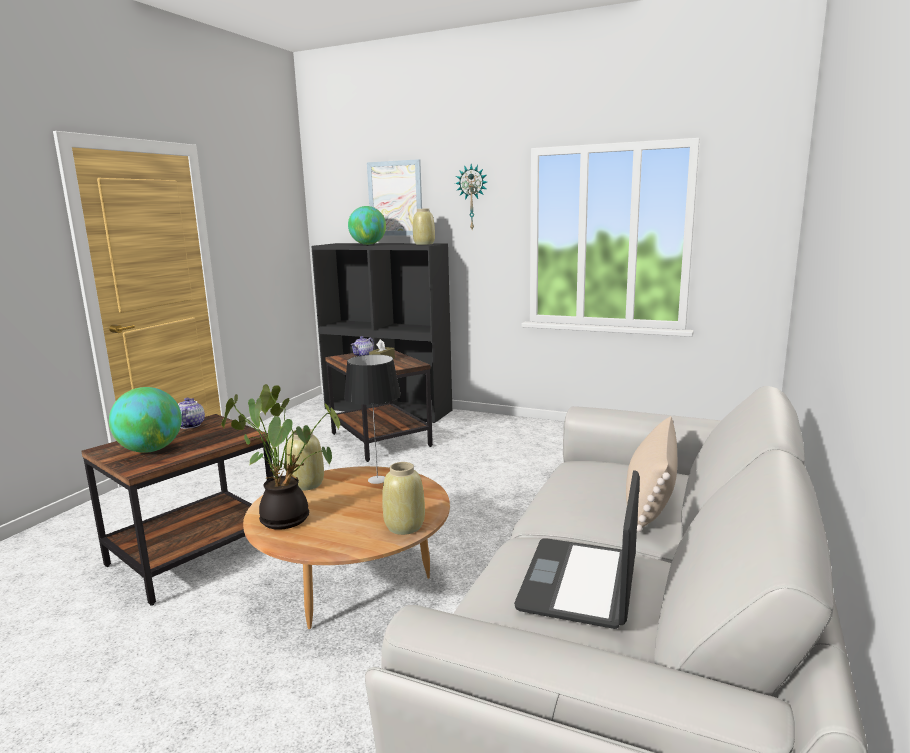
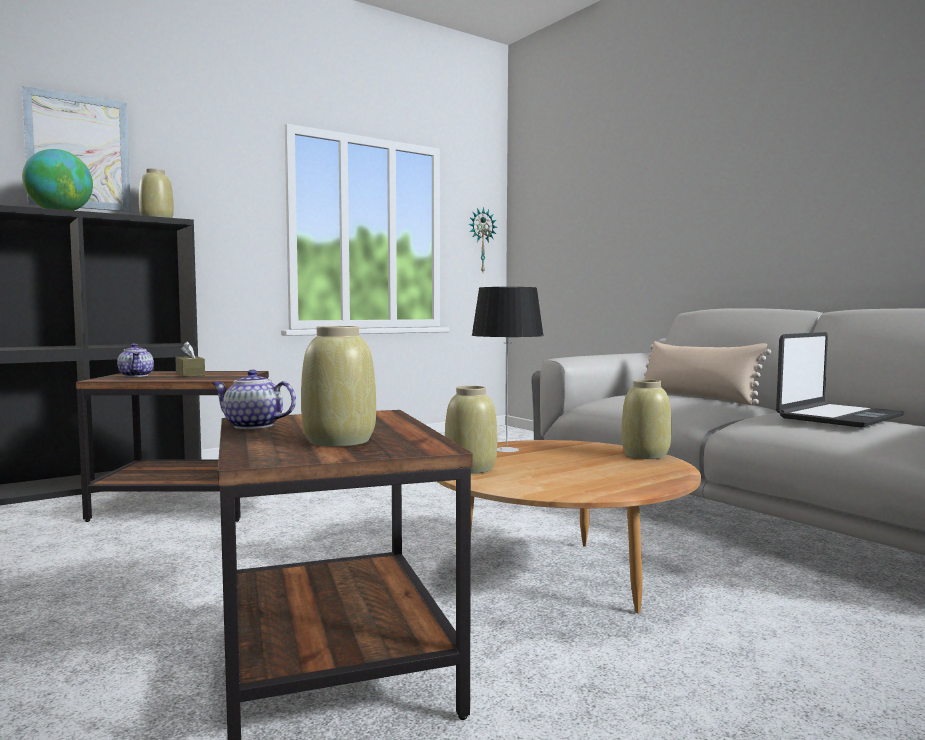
camera: 60 degrees left, 10 degrees down
(150, 450) = (340, 441): globe -> beige vase
(288, 517) = (565, 482): potted plant -> none
(472, 197) = (210, 169): wall clock -> wall clock (481, 240)
(580, 583) = (837, 417): laptop -> laptop turned 90 degrees counterclockwise

